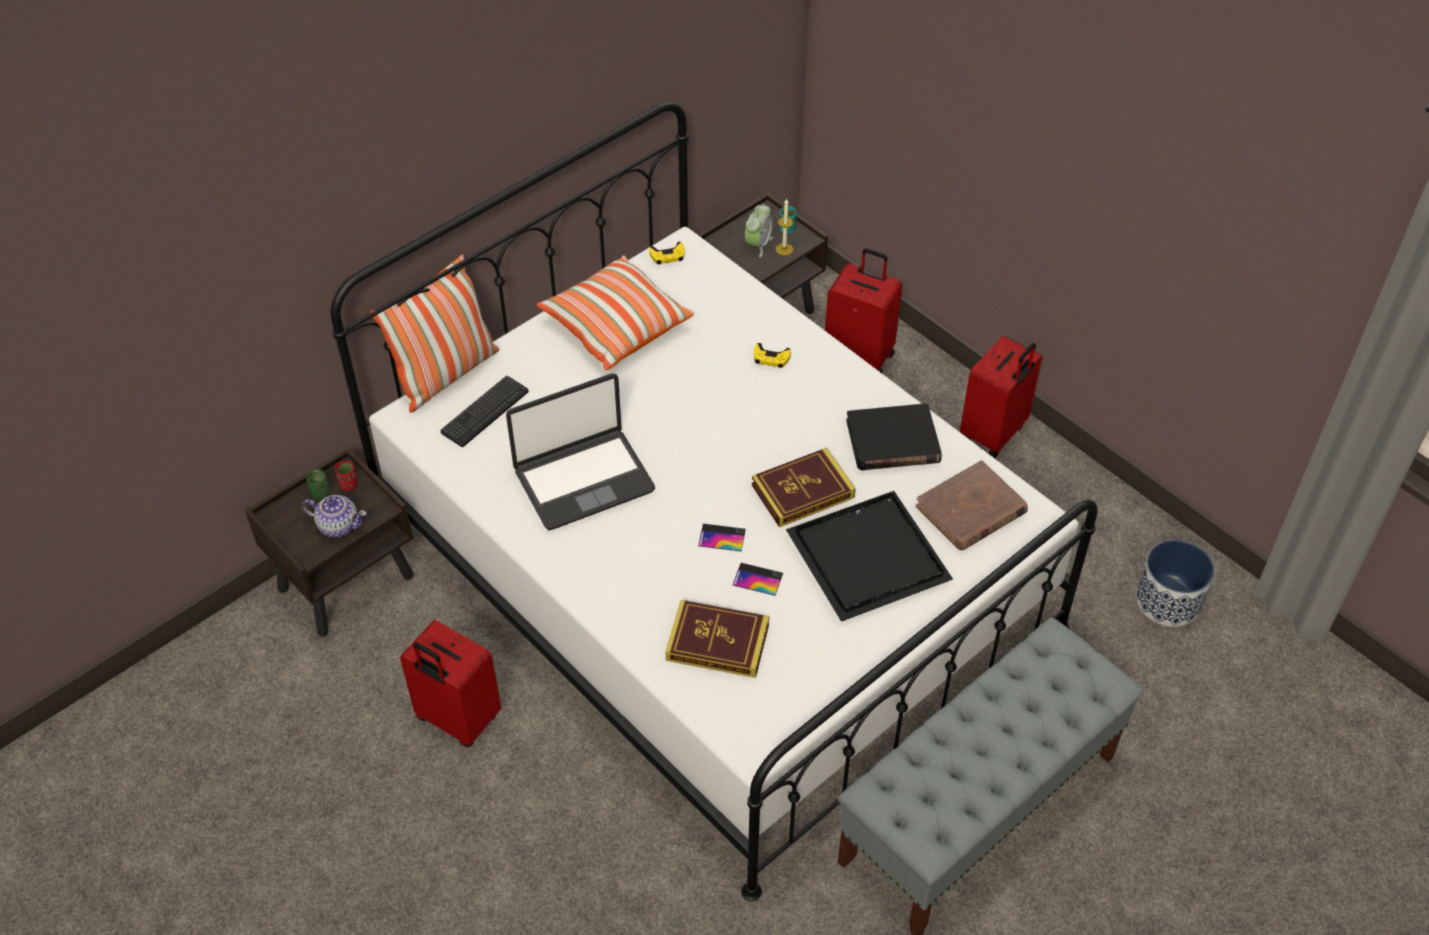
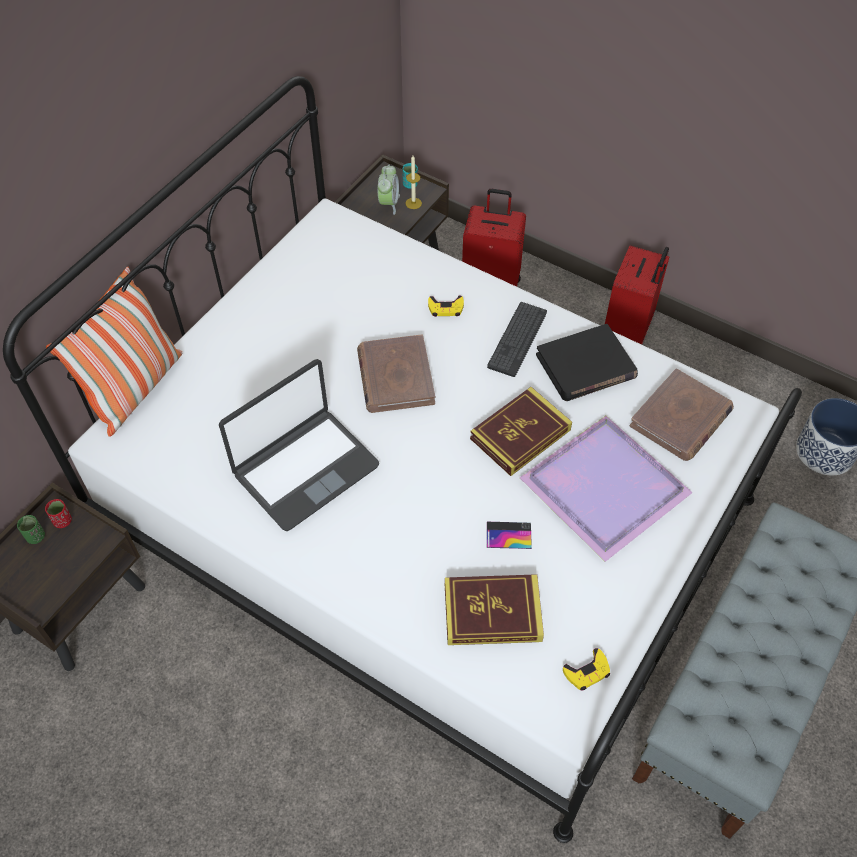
camera: 15 degrees left, 5 degrees up
(338, 525) = (63, 567): teapot -> none
(457, 719) = (228, 725): red suitcase -> none
(485, 412) = (186, 419): keyboard -> keyboard (517, 339)
(615, 326) = (289, 306): pillow -> none
(667, 256) = (317, 229): yellow game controller -> yellow game controller (587, 672)
(698, 413) = (395, 377): none -> brown book
(722, 538) = (459, 499): phone -> none
(869, 555) = (604, 485): black tray -> purple tray

